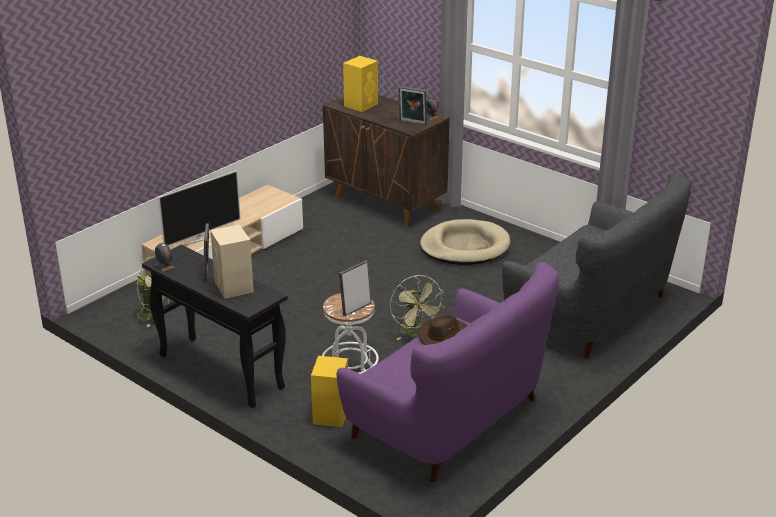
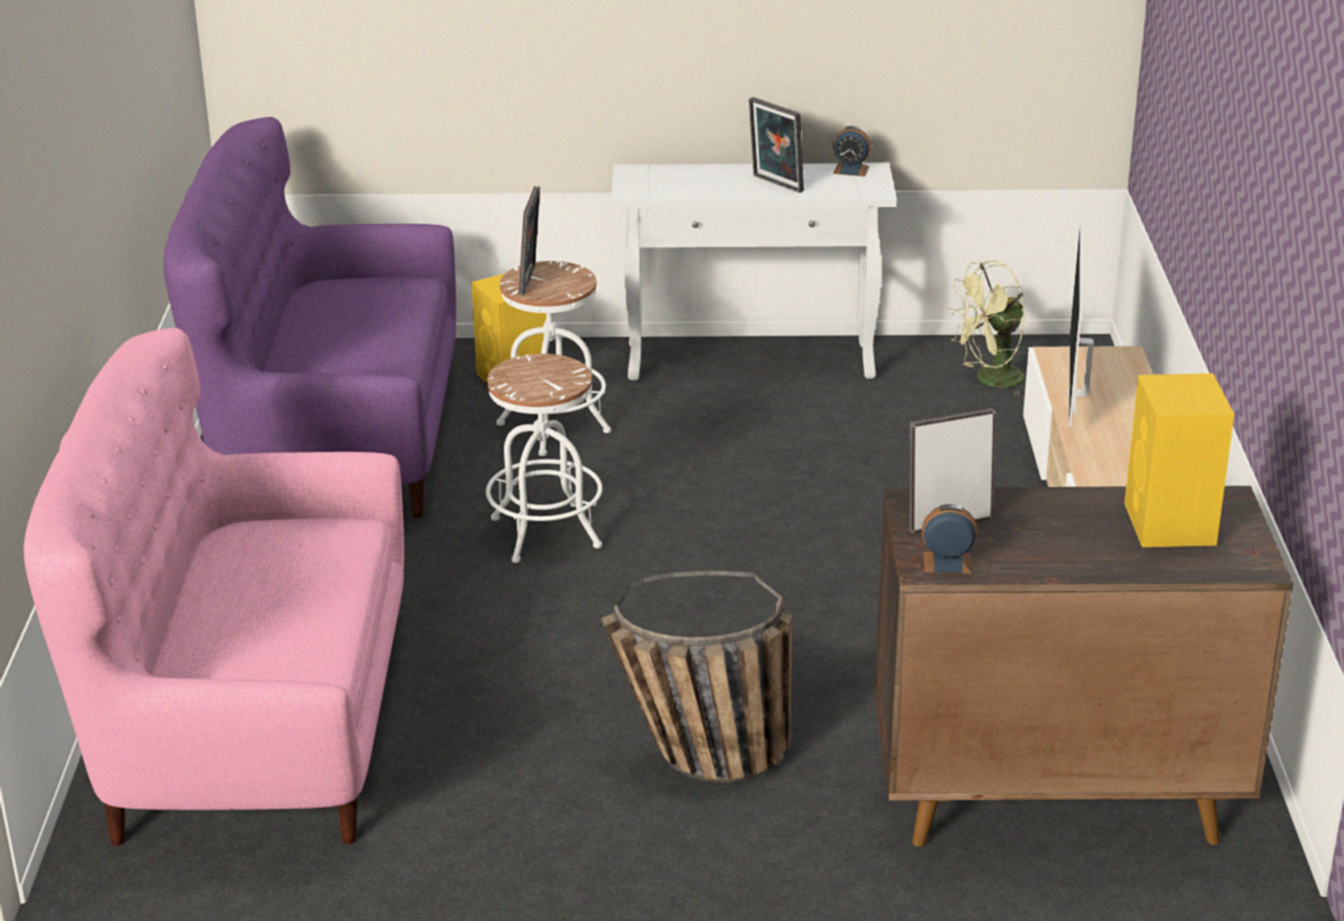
camera: 140 degrees right, 0 degrees up
(219, 371) = (752, 361): black console table -> white console table
(234, 287) = (701, 183): beige speaker -> none
(416, 333) = (546, 533): green fan -> white stool
(443, 335) = (382, 359): brown hat -> none
(465, 247) = (697, 760): beige dog bed -> basket
(592, 312) = (249, 724): grey sofa -> pink sofa

